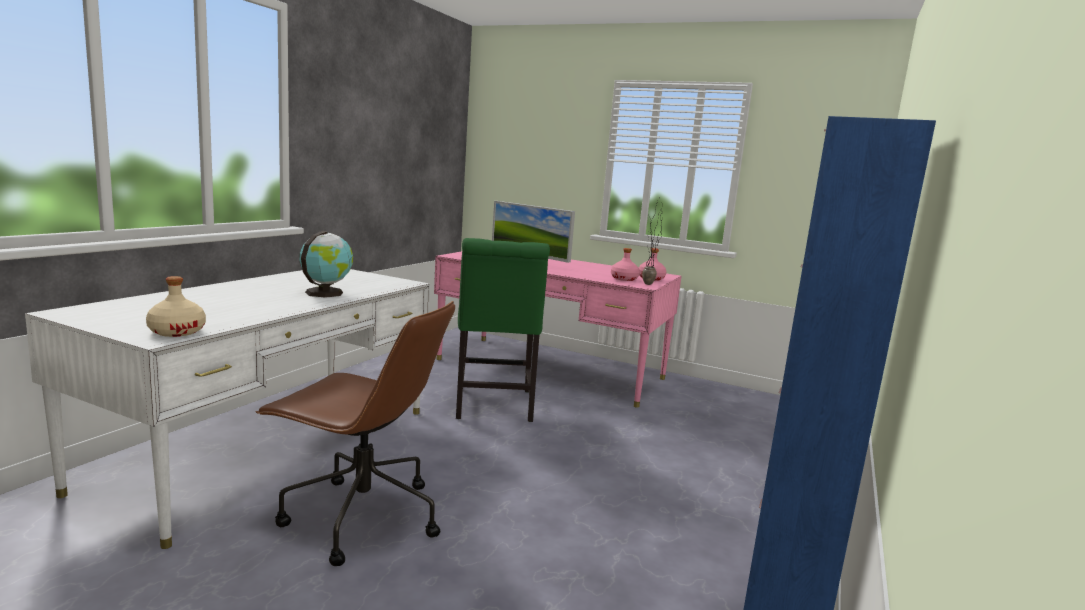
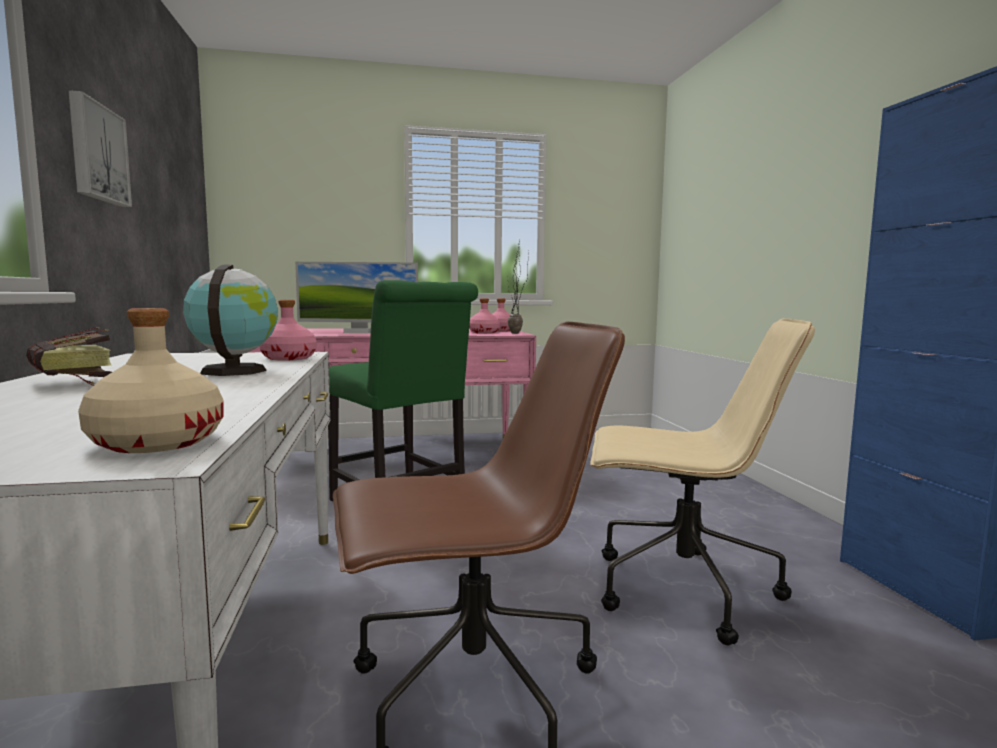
camera: 35 degrees left, 5 degrees down
(242, 289) = (74, 385): none -> book
(342, 136) = (96, 153): none -> picture
(385, 286) = (289, 358): none -> pink bottle
(574, 528) = (680, 590): none -> beige office chair

